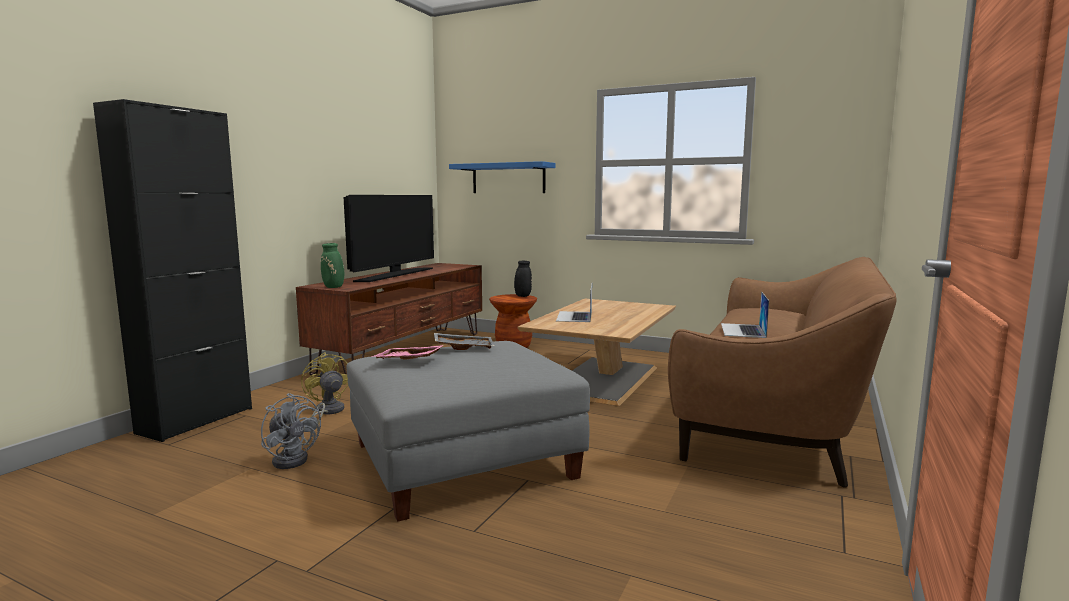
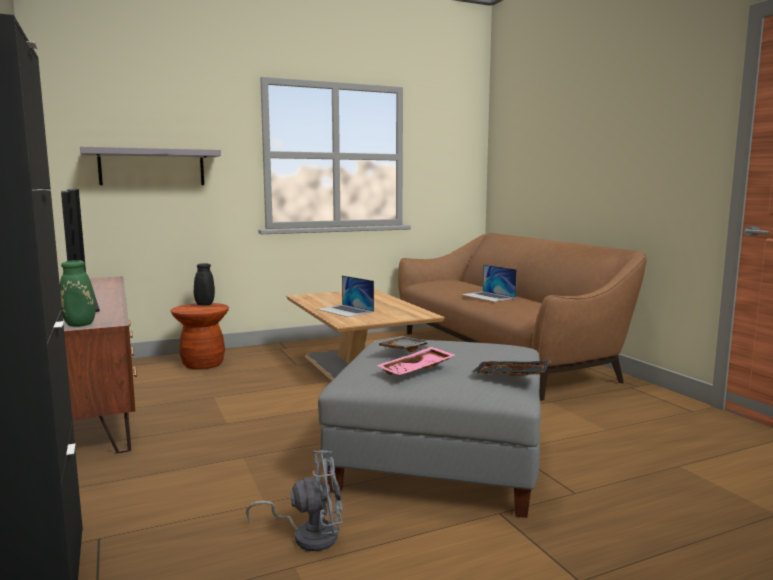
camera: 50 degrees left, 0 degrees up
(327, 412) = (200, 487): yellow fan -> none
(436, 384) = (511, 377): none -> black tray
(508, 178) = (152, 167): blue shelf -> grey shelf

